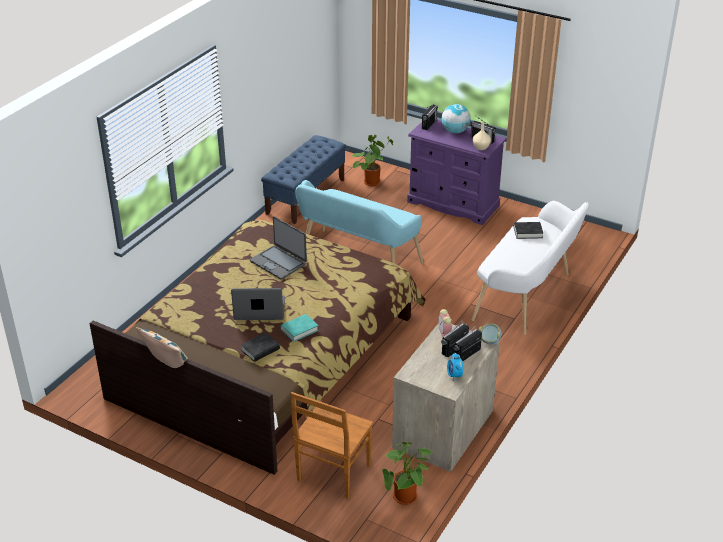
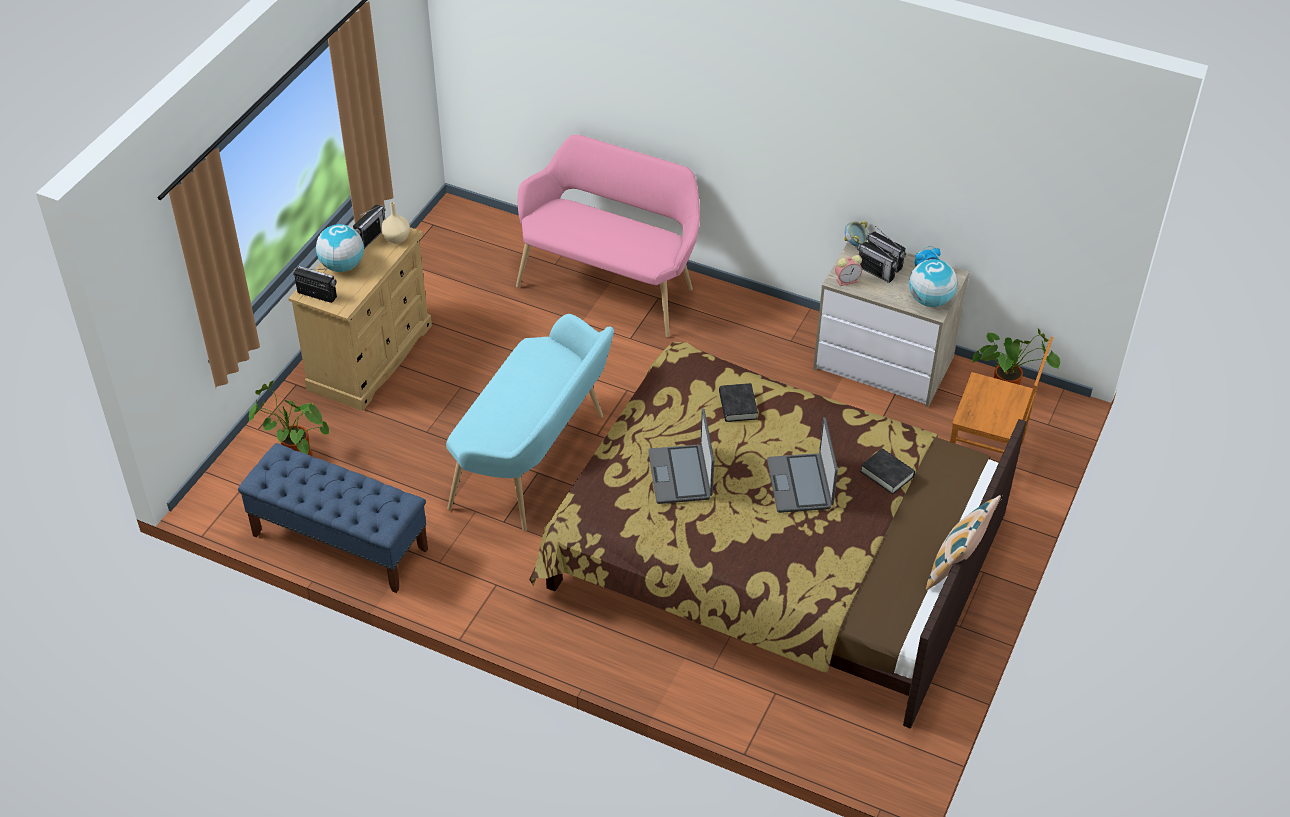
camera: 95 degrees left, 10 degrees up
(278, 262) = (681, 475): laptop -> laptop turned 135 degrees clockwise
(299, 330) = (836, 437): turquoise book -> none
(420, 373) = (930, 300): none -> globe
(453, 204) = (371, 357): purple dresser -> beige dresser
(527, 298) = (611, 284): white bench -> pink bench
(528, 232) = (567, 226): black book -> black book (737, 406)

